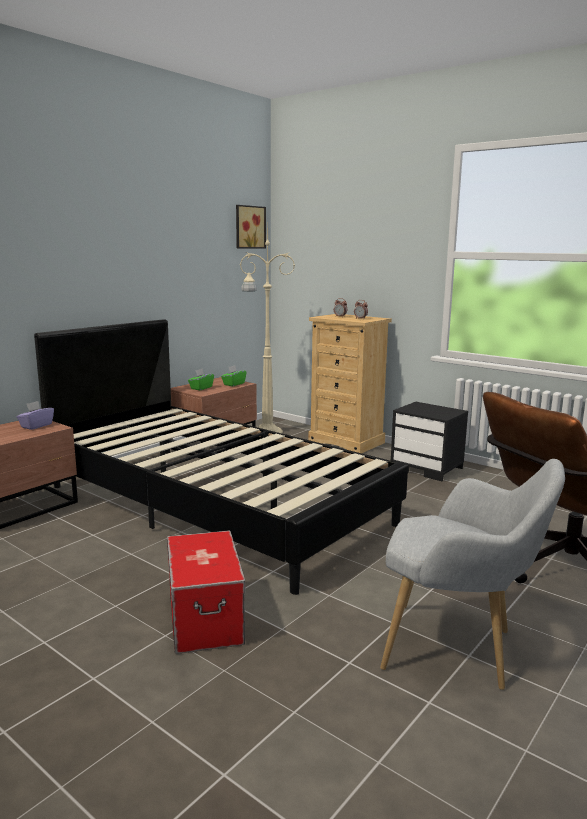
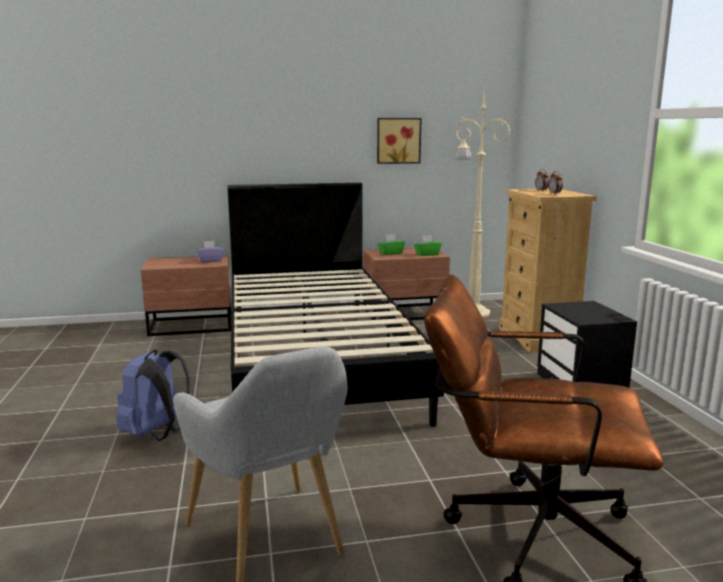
camera: 40 degrees right, 0 degrees up
(206, 618) = (157, 434): storage box -> blue backpack
(249, 227) = (485, 91): picture -> picture (398, 140)

